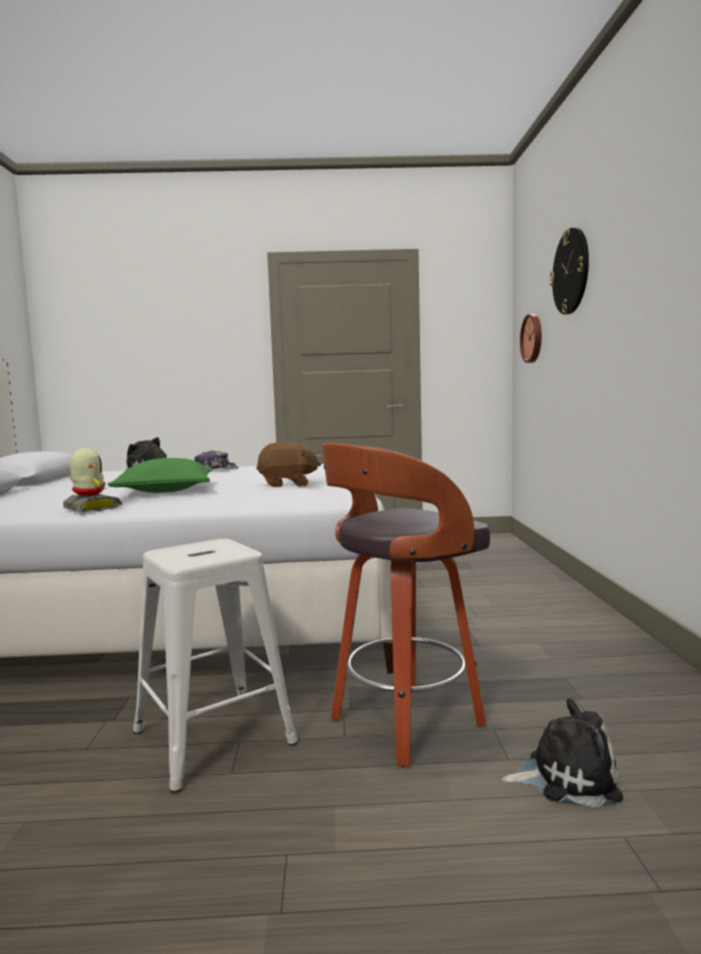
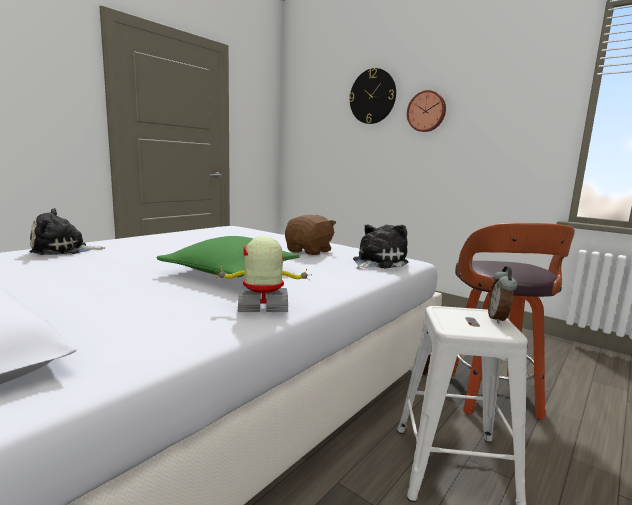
camera: 50 degrees left, 5 degrees up
(216, 470) = (145, 242): cap -> none
(224, 556) = (498, 319): none -> alarm clock
(533, 338) = (316, 133): wall clock -> wall clock (426, 111)
(566, 776) = (574, 388): plush toy -> plush toy (377, 262)

